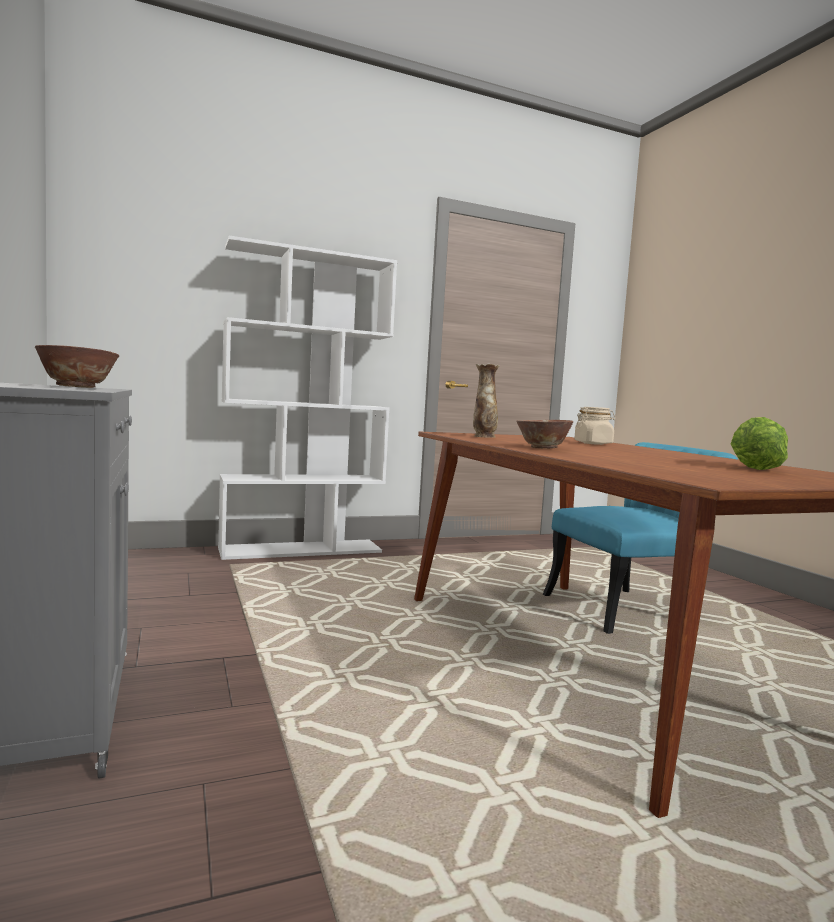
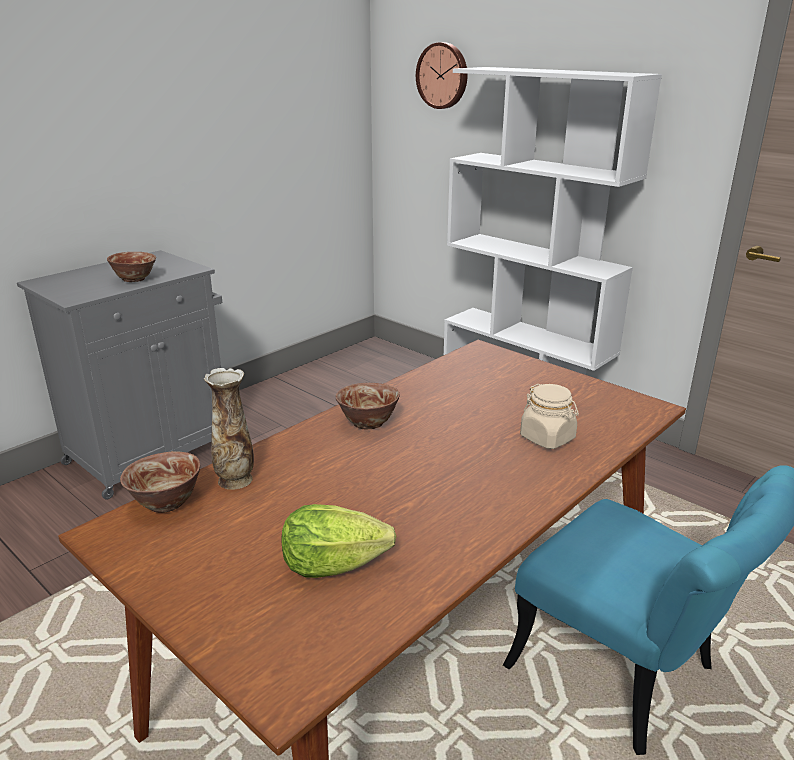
camera: 65 degrees right, 20 degrees up
(165, 249) = (443, 76): none -> wall clock
(483, 437) = (475, 375): vase -> vase (235, 479)
(660, 473) = (166, 503): none -> bowl

